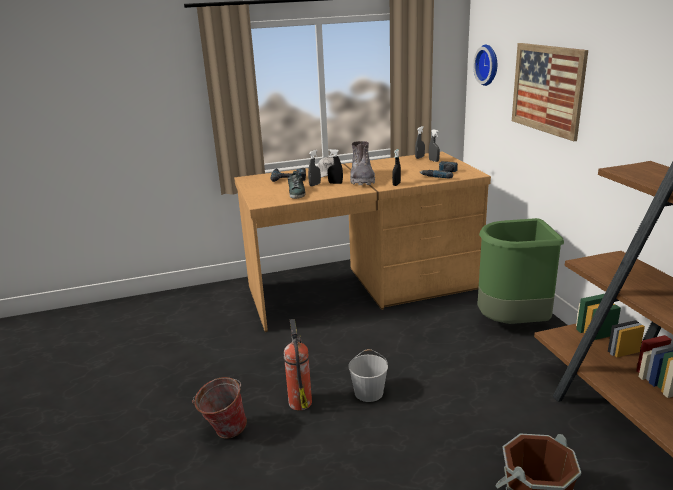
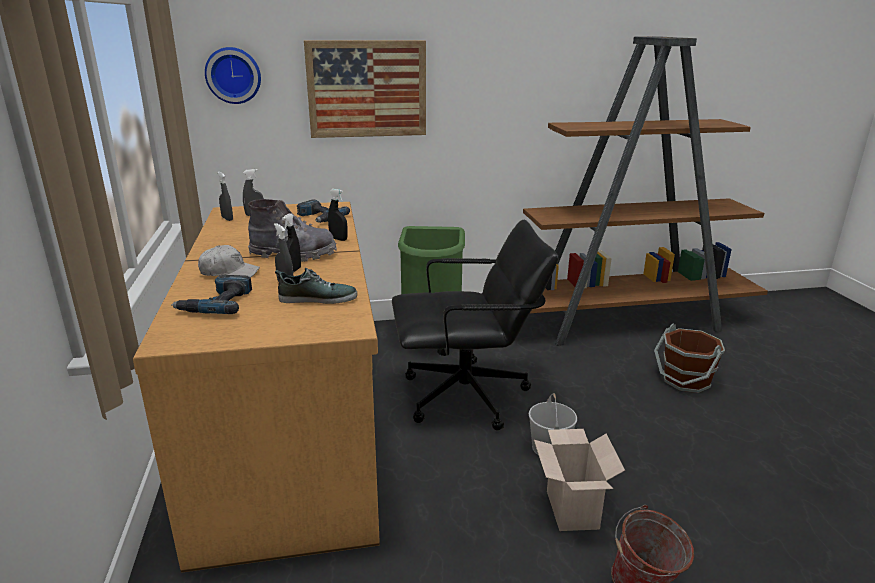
camera: 85 degrees left, 0 degrees up
(300, 401) = (569, 508): fire extinguisher -> cardboard box
(426, 348) = (467, 396): none -> black office chair

